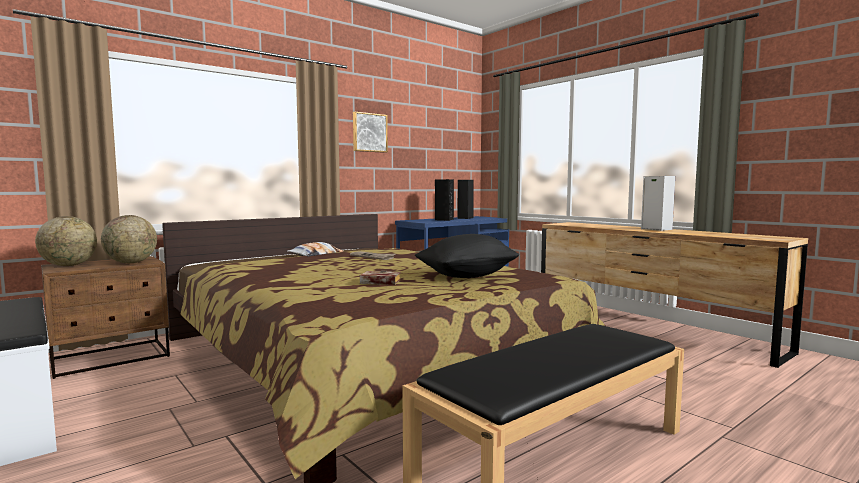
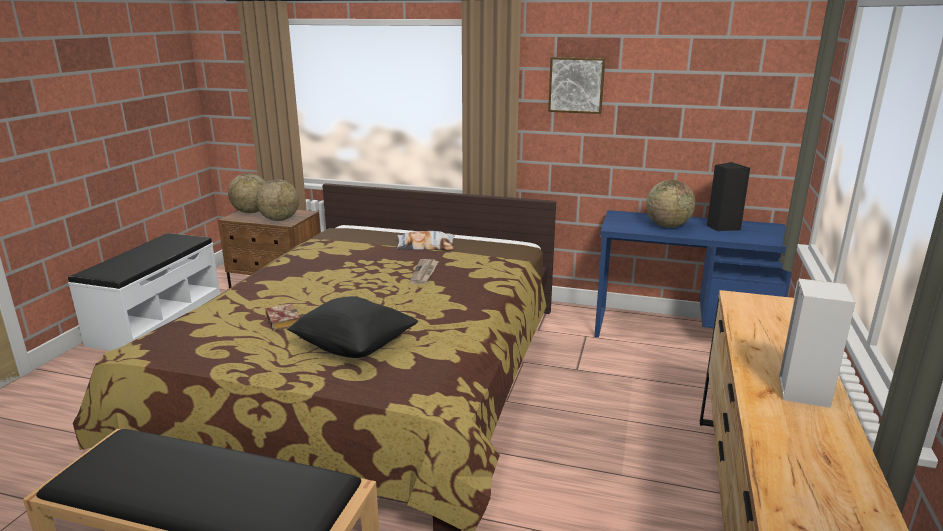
camera: 55 degrees right, 15 degrees up
(444, 220) = (667, 226): black speaker -> globe

